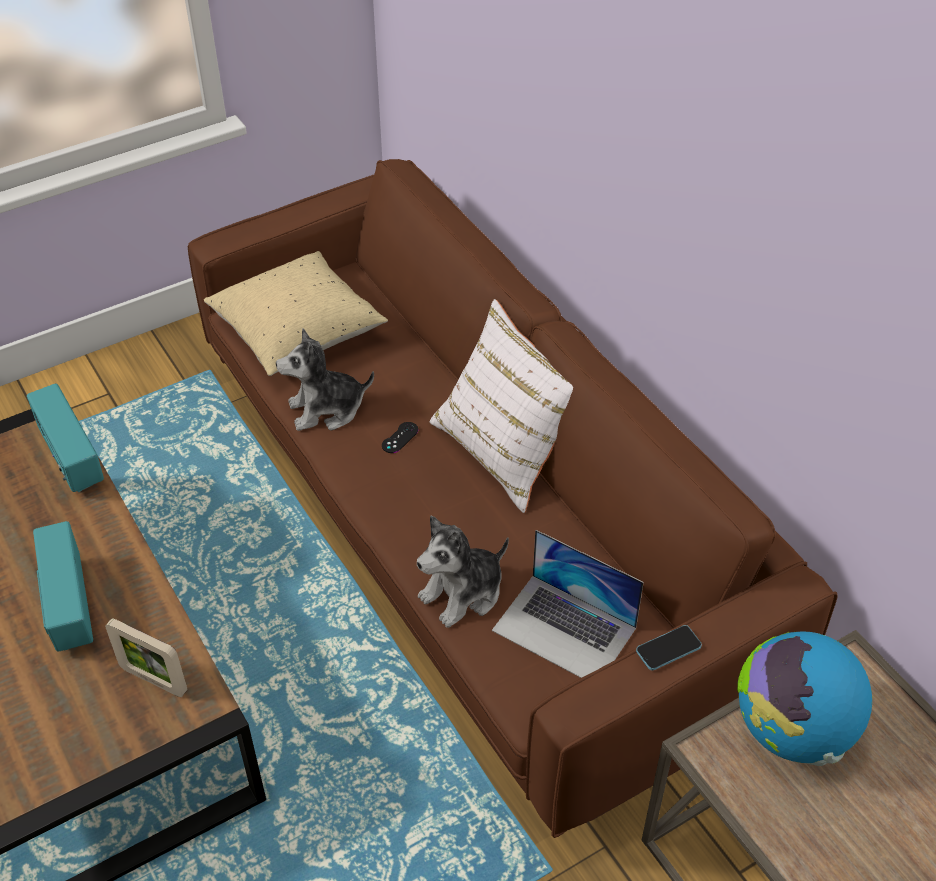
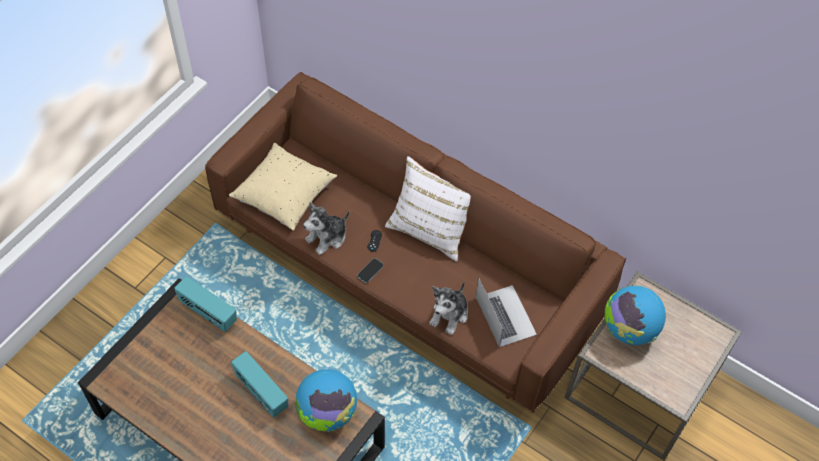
camera: 25 degrees left, 10 degrees up
(154, 680) = (327, 413): picture frame -> globe
(564, 629) = (505, 315): laptop -> laptop turned 120 degrees counterclockwise
(668, 649) = (567, 313): phone -> phone (370, 271)

